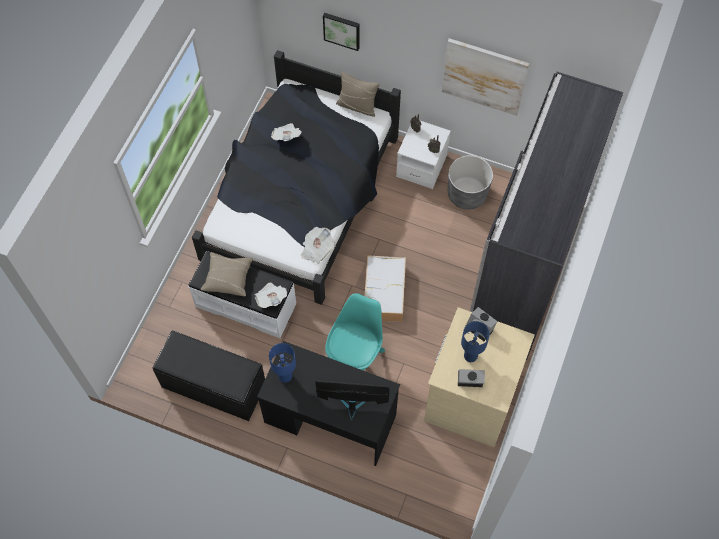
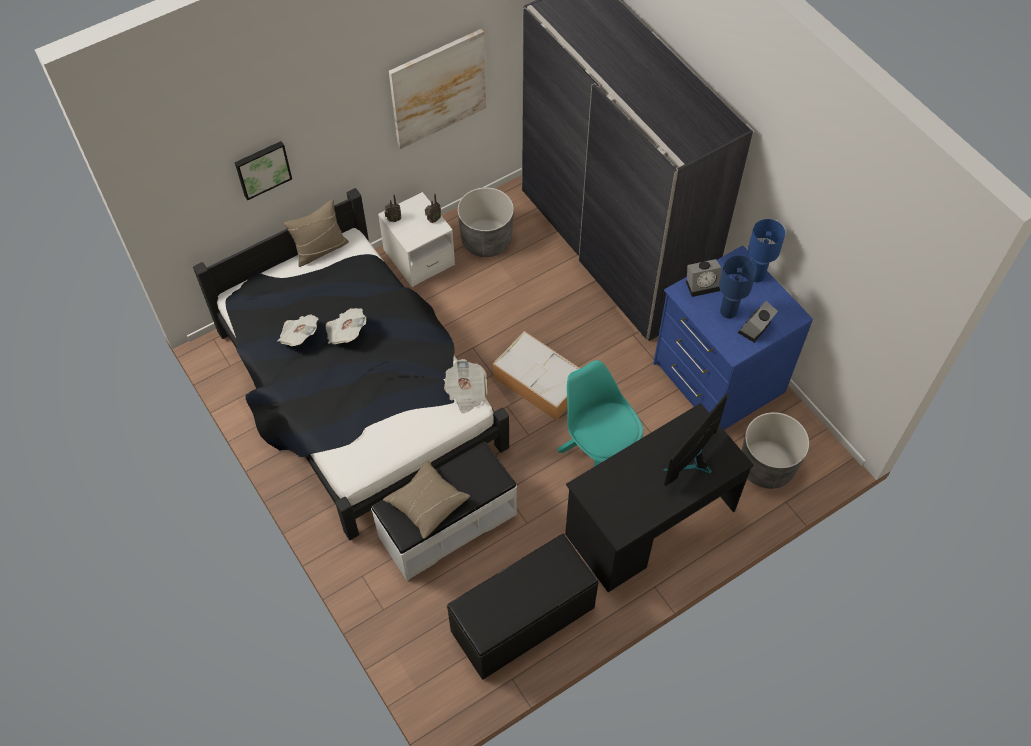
camera: 55 degrees left, 5 degrees down
(271, 298) = (489, 474): newspaper -> newspaper (346, 332)
(285, 376) = (613, 507): blue table lamp -> blue table lamp (756, 276)
(425, 467) = (766, 466): none -> grey planter
(470, 397) = (717, 378): beige dresser -> blue dresser

